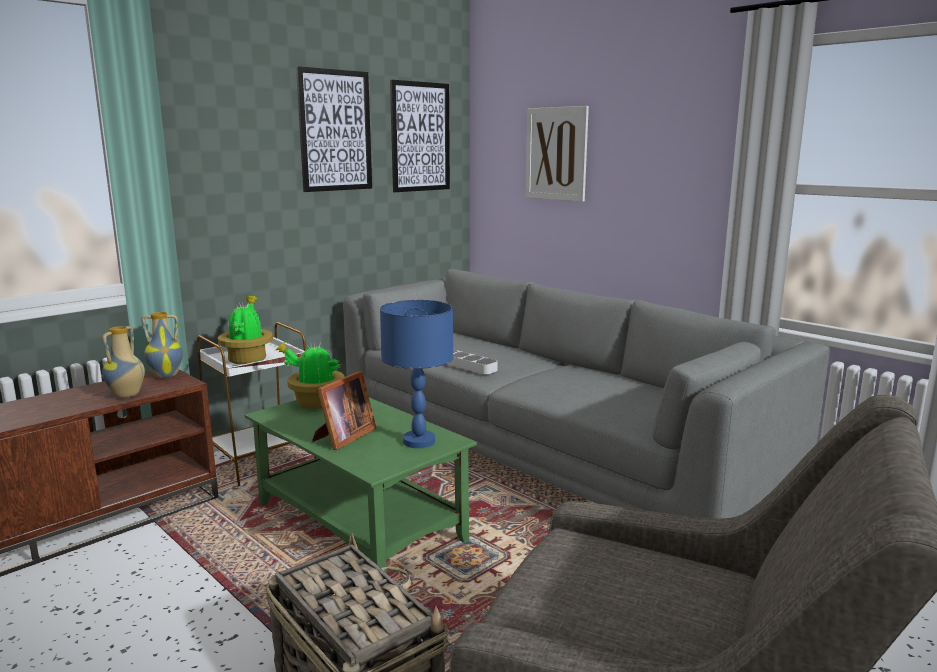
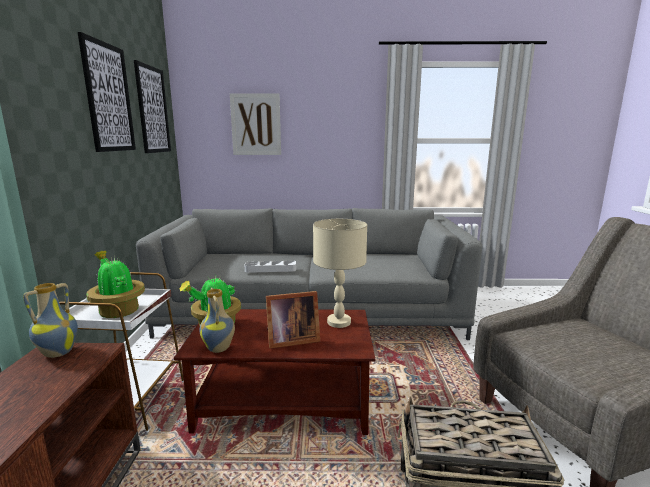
camera: 45 degrees left, 0 degrees up
(127, 395) = (57, 387): vase -> vase (220, 348)
(343, 437) = (290, 340): picture frame -> picture frame turned 90 degrees clockwise
(361, 523) = (285, 403): green coffee table -> brown coffee table
(418, 441) = (338, 322): blue table lamp -> beige table lamp

